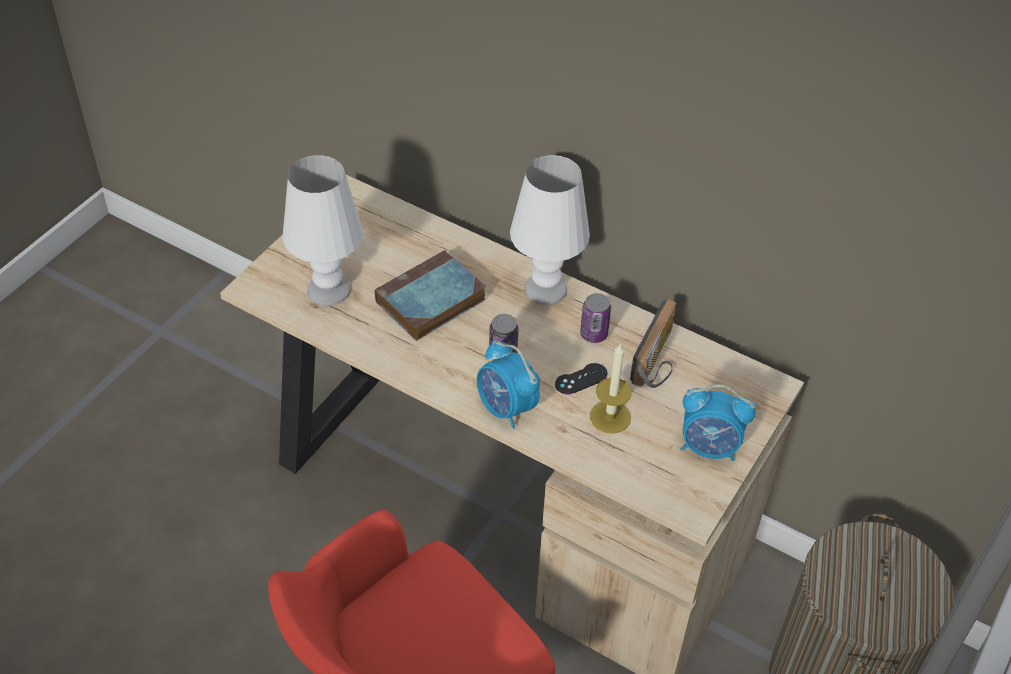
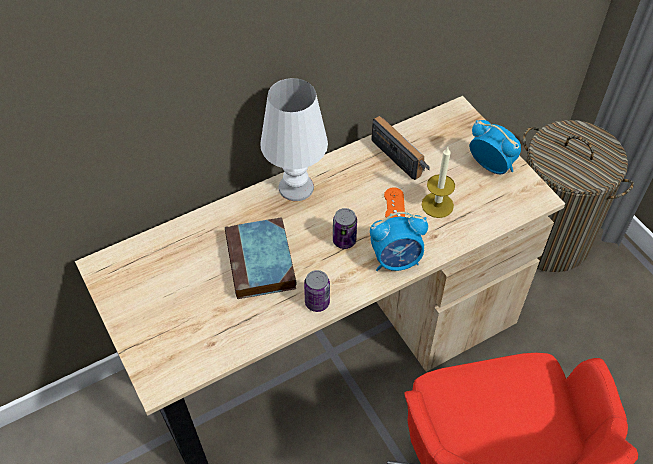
camera: 60 degrees left, 5 degrees up
(329, 290) = (201, 326): white table lamp -> none
(581, 379) = (394, 205): black game controller -> orange game controller
(593, 334) = (357, 180): can -> can (317, 302)
(709, 447) = (491, 165): alarm clock -> alarm clock turned 90 degrees counterclockwise

